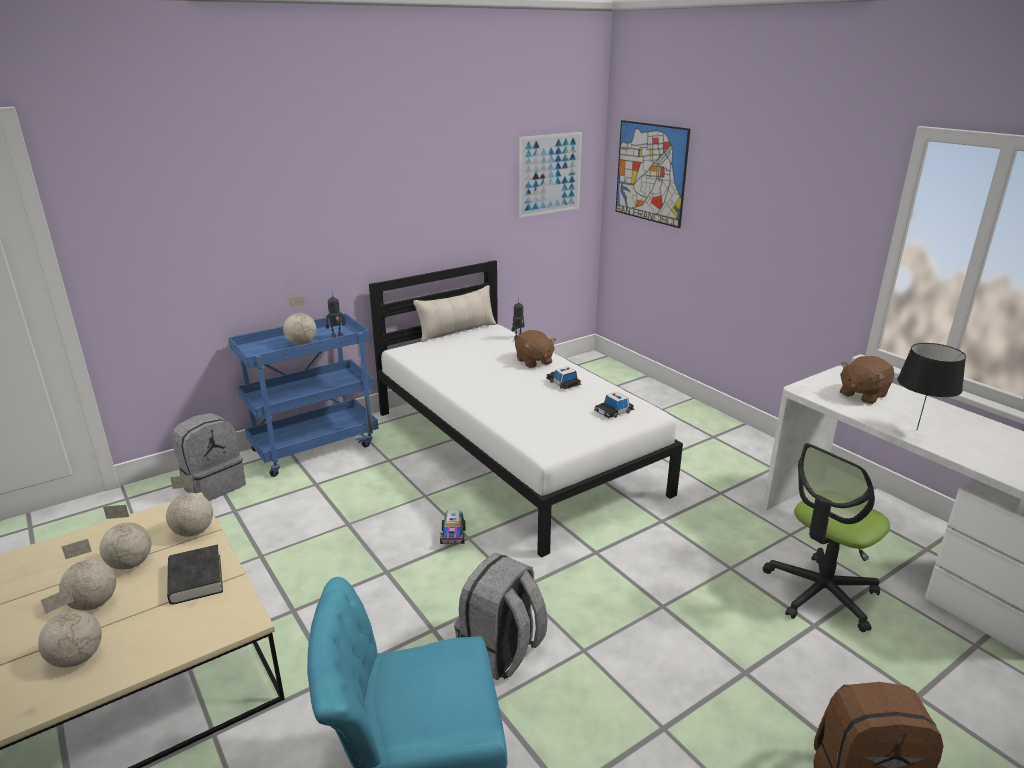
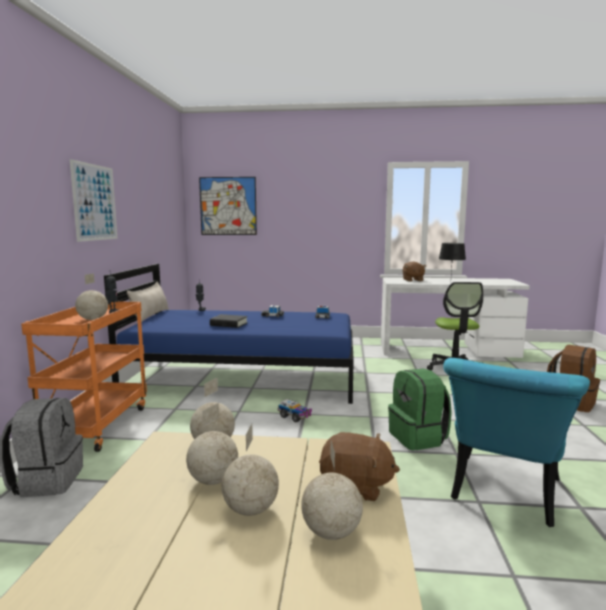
camera: 50 degrees left, 15 degrees down
(196, 579) = (287, 456): black book -> black book (229, 324)
(315, 446) = (97, 425): blue cart -> orange cart
(501, 652) = (418, 438): grey backpack -> green backpack
(514, 450) = (243, 377): white bed -> blue bed
(534, 361) = (235, 314): brown plush toy -> brown plush toy (355, 486)
(550, 174) = (169, 207): picture -> picture (95, 202)

